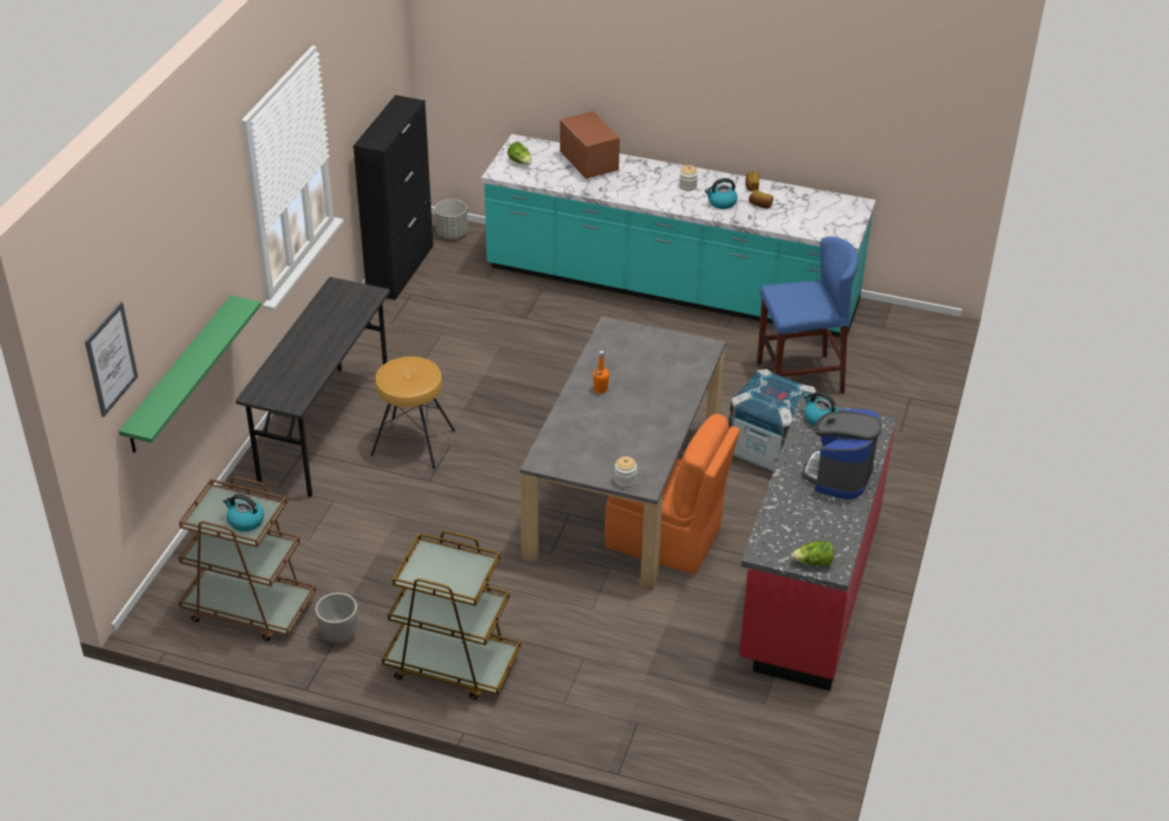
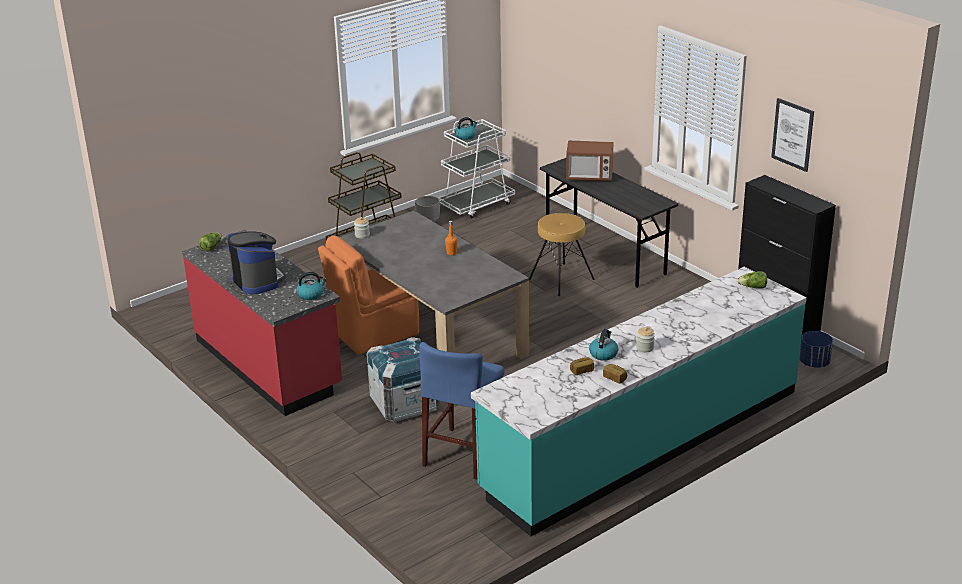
camera: 125 degrees right, 10 degrees down
(111, 359) = (530, 34): picture -> picture (792, 134)
(180, 375) = (571, 107): green shelf -> none
(249, 608) = (477, 205): brown cart -> white cart
(451, 233) = (814, 363): grey planter -> blue planter
(589, 164) = (723, 315): microwave -> microwave (589, 176)

